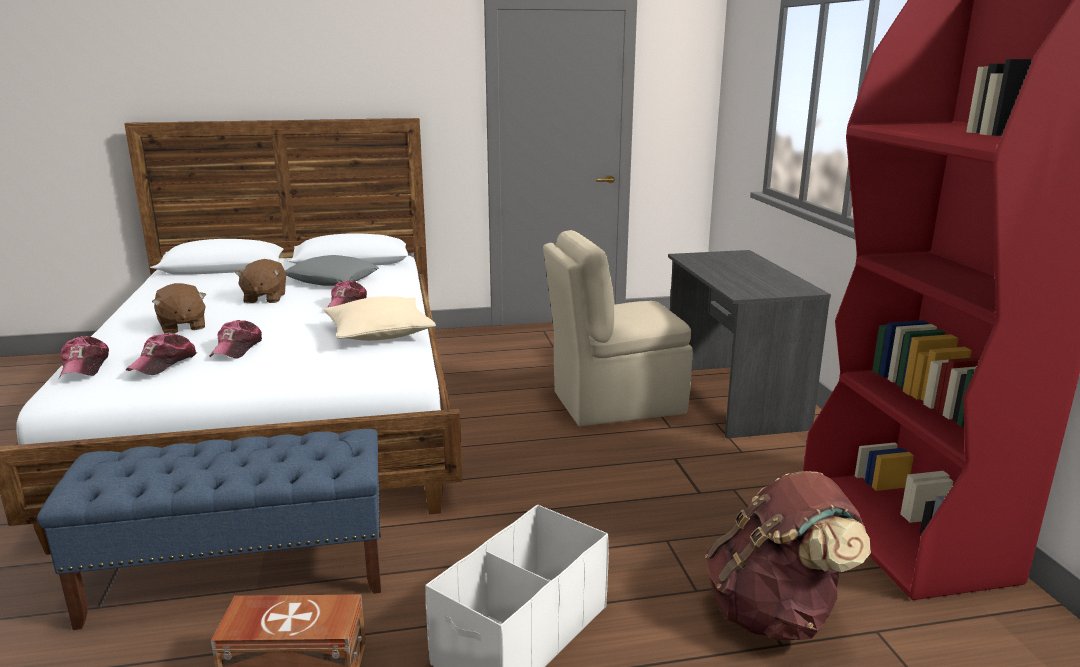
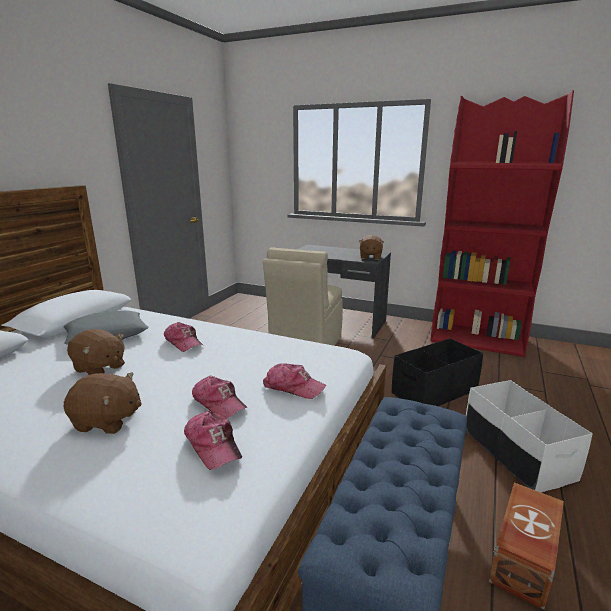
camera: 55 degrees left, 0 degrees up
(85, 366) = (147, 502): cap -> cap (293, 387)
(379, 333) = (267, 346): beige pillow -> none
(620, 528) = (434, 391): none -> black storage box
(760, 289) = (370, 257): none -> brown plush toy
(775, 614) = (523, 384): brown backpack -> none

